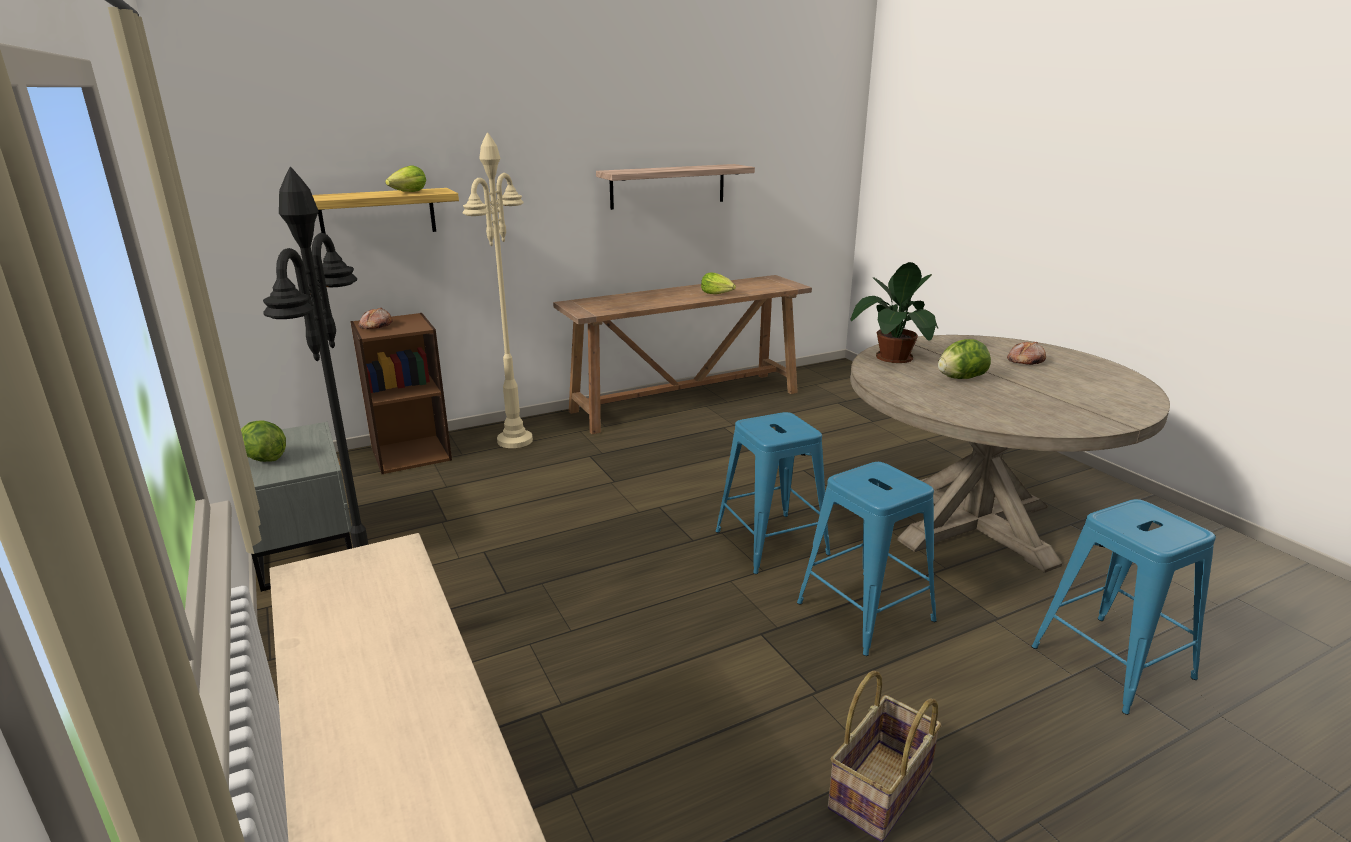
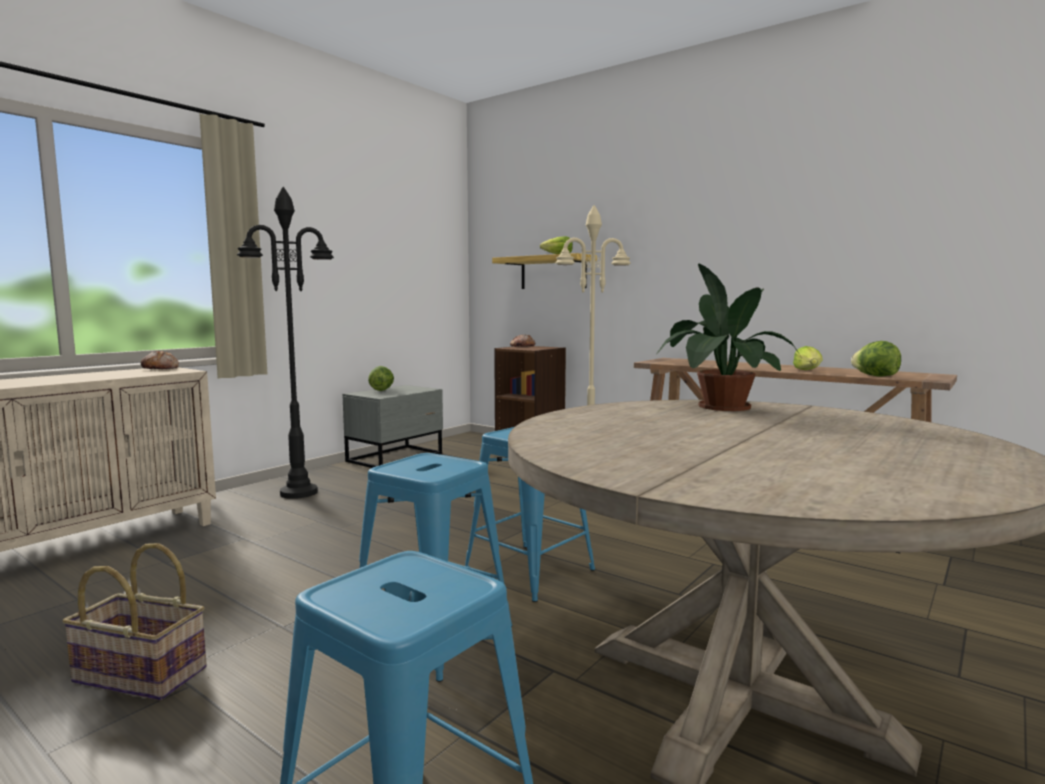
camera: 65 degrees right, 15 degrees down
(668, 186) = (798, 256): shelf -> none
(960, 378) = (699, 425): lettuce -> lettuce (875, 376)
(1025, 361) = (874, 443): bread -> bread (161, 369)

